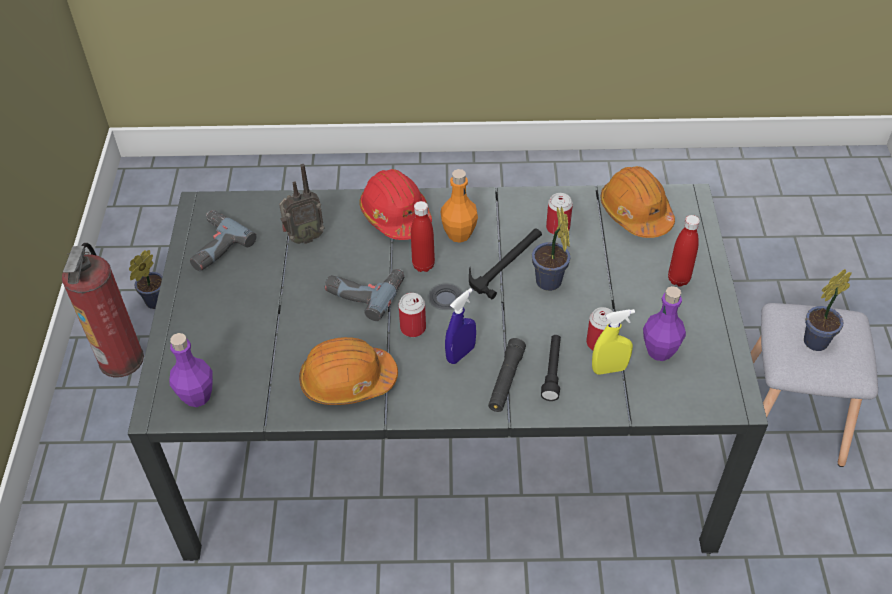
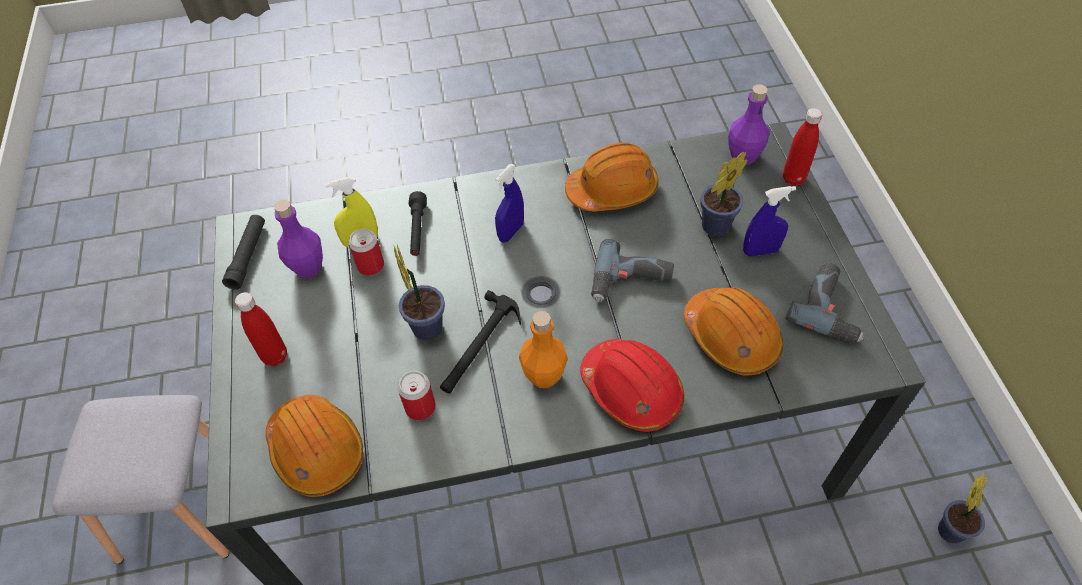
camera: 170 degrees right, 5 degrees up
(122, 359) = (931, 444): fire extinguisher -> none
(240, 299) = (760, 251): none -> blue spray bottle
(303, 238) = (731, 337): radio -> orange hard hat
(413, 328) = (566, 250): can -> none
(423, 265) = (576, 325): red bottle -> red bottle (793, 179)
(506, 380) = (462, 214): black flashlight -> black flashlight (248, 256)
(818, 340) = (126, 443): potted plant -> potted plant (712, 228)

